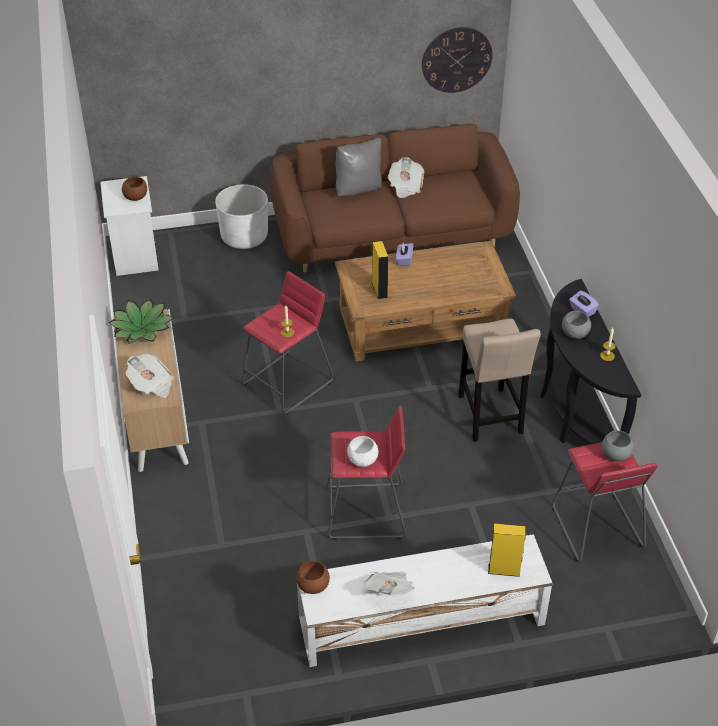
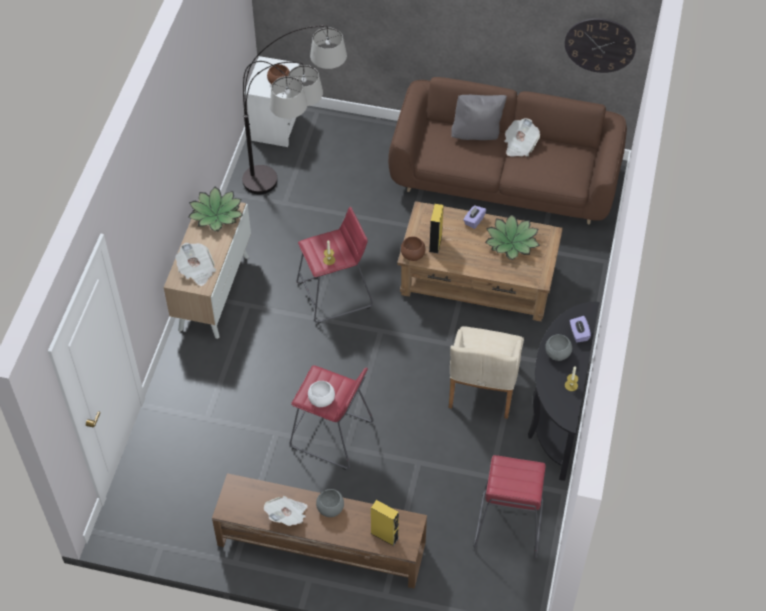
camera: 25 degrees right, 10 degrees up
(195, 310) = (297, 197): none -> floor lamp
(244, 237) = (376, 138): white planter -> none
(312, 585) = (234, 487): brown bowl -> brown bowl (412, 254)
(420, 620) = (320, 543): white tv stand -> brown tv stand
(452, 266) = (512, 242): none -> potted plant
(490, 418) = (482, 391): beige stool -> beige armchair
(616, 454) = (528, 475): grey bowl -> grey bowl (331, 508)

